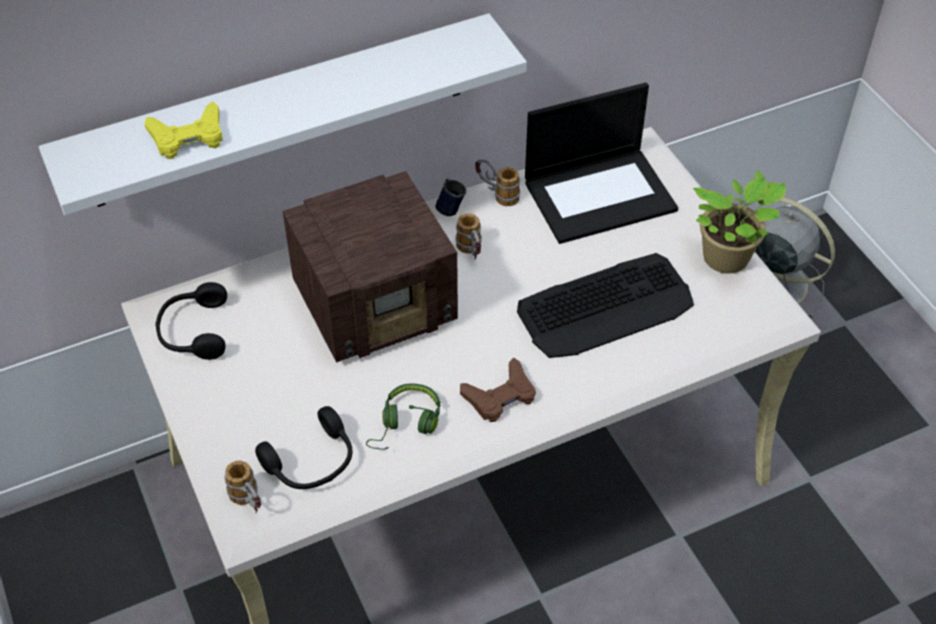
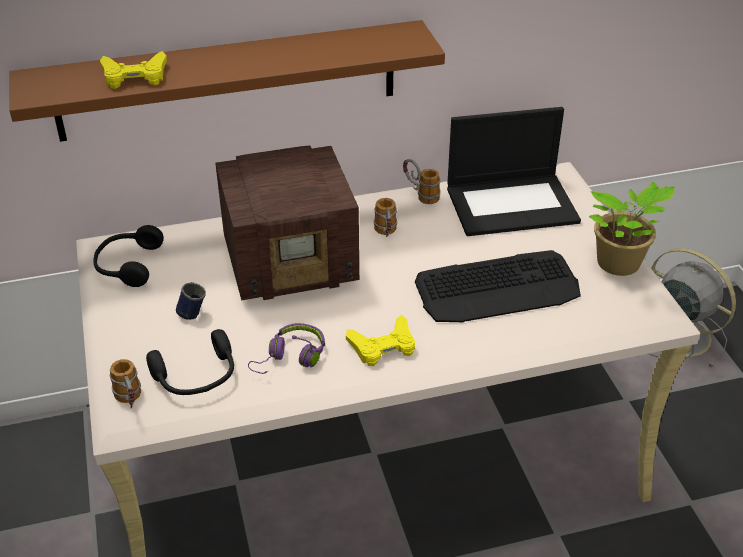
camera: 10 degrees right, 10 degrees down
(280, 112) = (228, 81): white shelf -> brown shelf
(406, 424) = (291, 358): green headphones -> purple headphones
(449, 207) = (376, 199): blue mug -> blue mug (192, 311)
(500, 396) = (383, 346): brown game controller -> yellow game controller

